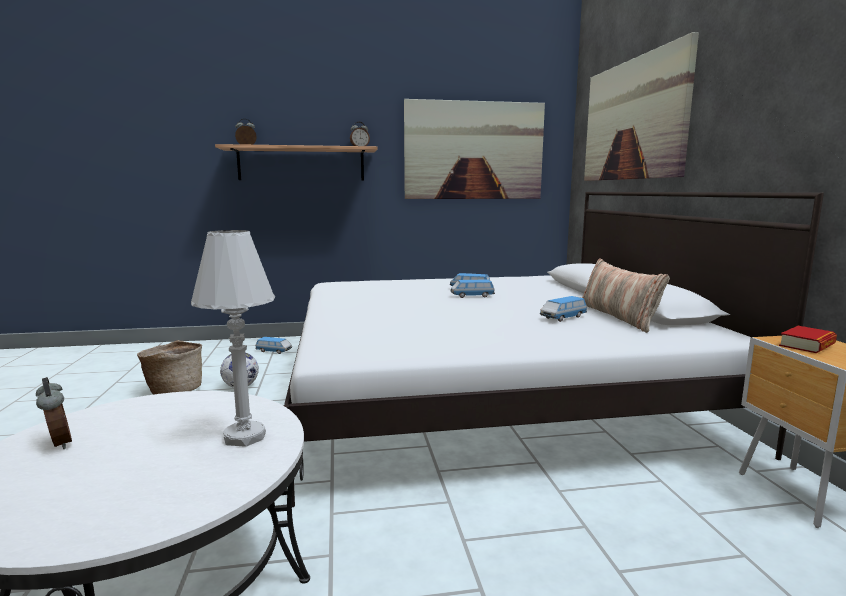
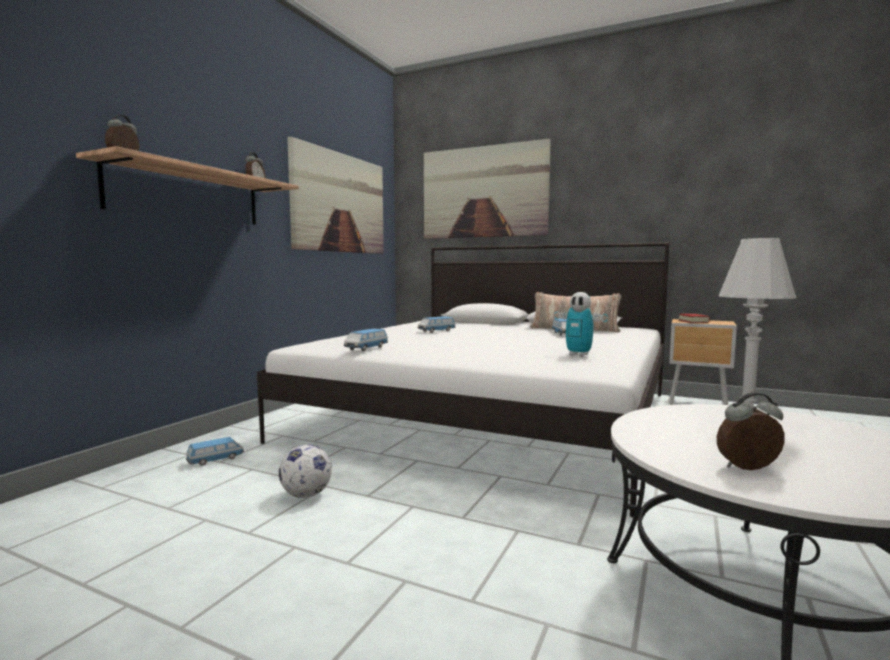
camera: 55 degrees left, 5 degrees down
(174, 390) = (233, 536): basket -> none
(416, 339) = (578, 355): none -> toy robot
(472, 296) = (465, 334): toy car -> toy car (366, 348)

